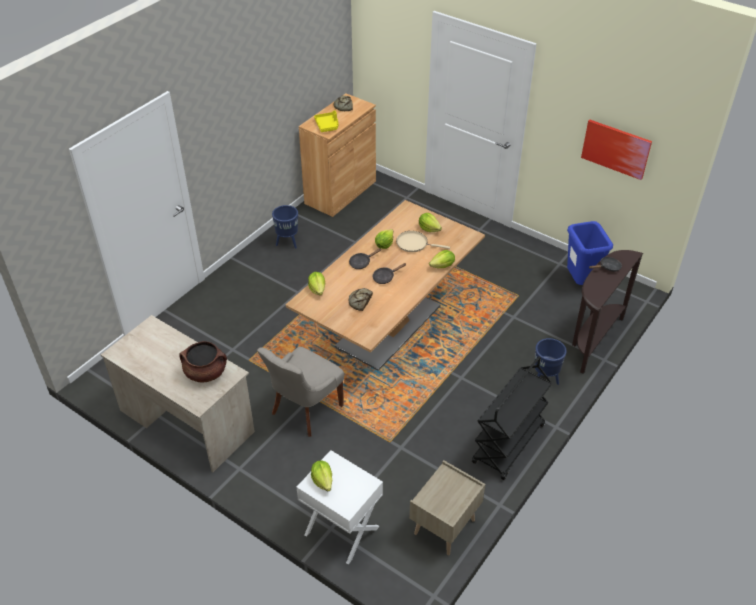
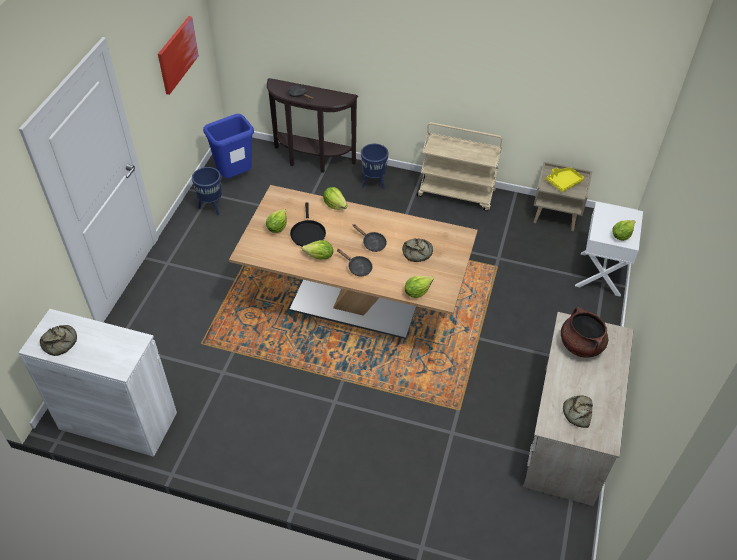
camera: 110 degrees left, 5 degrees up
(149, 345) = (577, 413): none -> bread
(288, 243) = (245, 445): blue planter -> blue planter (211, 207)
(305, 410) = (497, 338): grey chair -> none
(327, 125) = (118, 346): yellow tray -> yellow tray (563, 182)
(340, 192) = (118, 421): brown cabinet -> white cabinet
(414, 244) = (308, 233): beige frying pan -> black frying pan
(508, 445) = (456, 194): black cart -> beige cart

